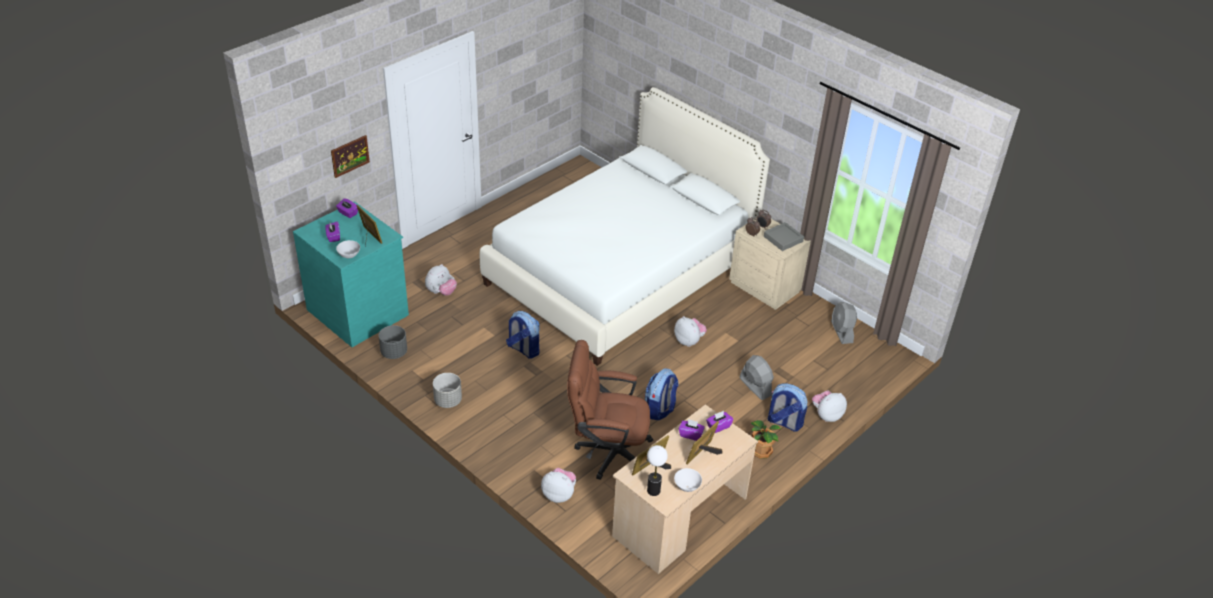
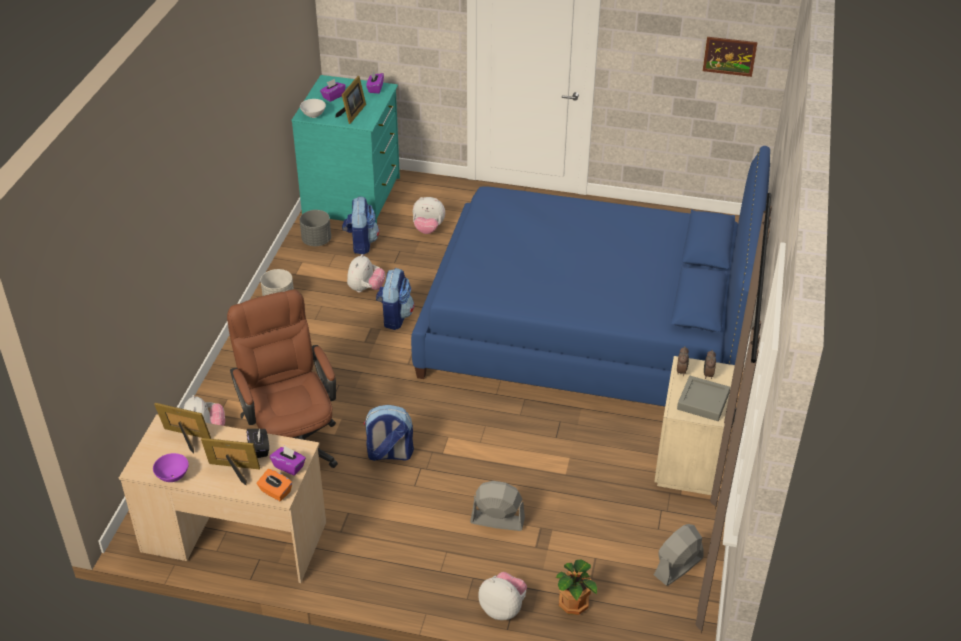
camera: 60 degrees right, 0 degrees up
(350, 156) = (411, 35): picture -> picture (729, 56)
(620, 272) = (587, 332): white bed -> blue bed
(653, 491) = (151, 453): table lamp -> none
(686, 487) = (173, 476): white bowl -> purple bowl
(689, 341) = (524, 432): plush toy -> plush toy (366, 289)
(690, 434) = (259, 449): purple tissue box -> black tissue box
(738, 441) = (275, 492): none -> orange tissue box
(755, 386) = (497, 520): grey fan -> grey fan turned 105 degrees counterclockwise
(761, 450) = (390, 567): potted plant -> potted plant (574, 603)
(784, 422) = (456, 571): backpack -> backpack (361, 243)

